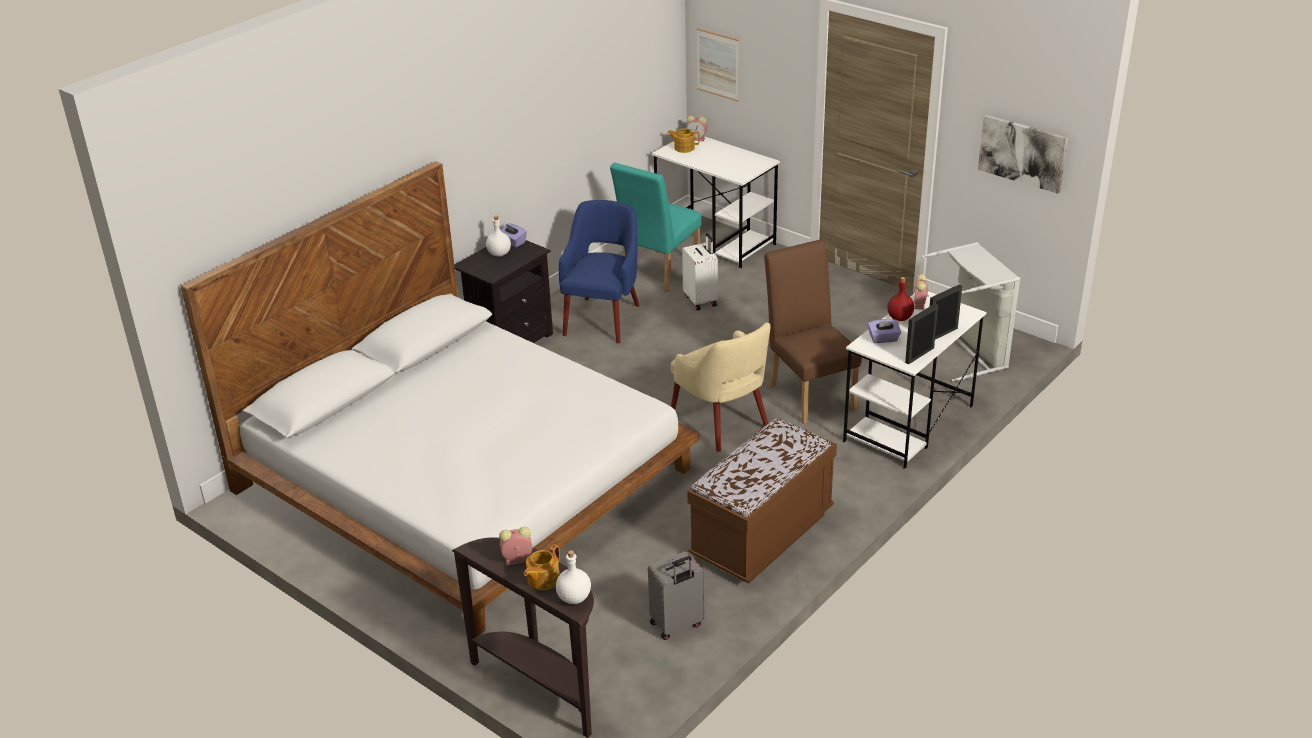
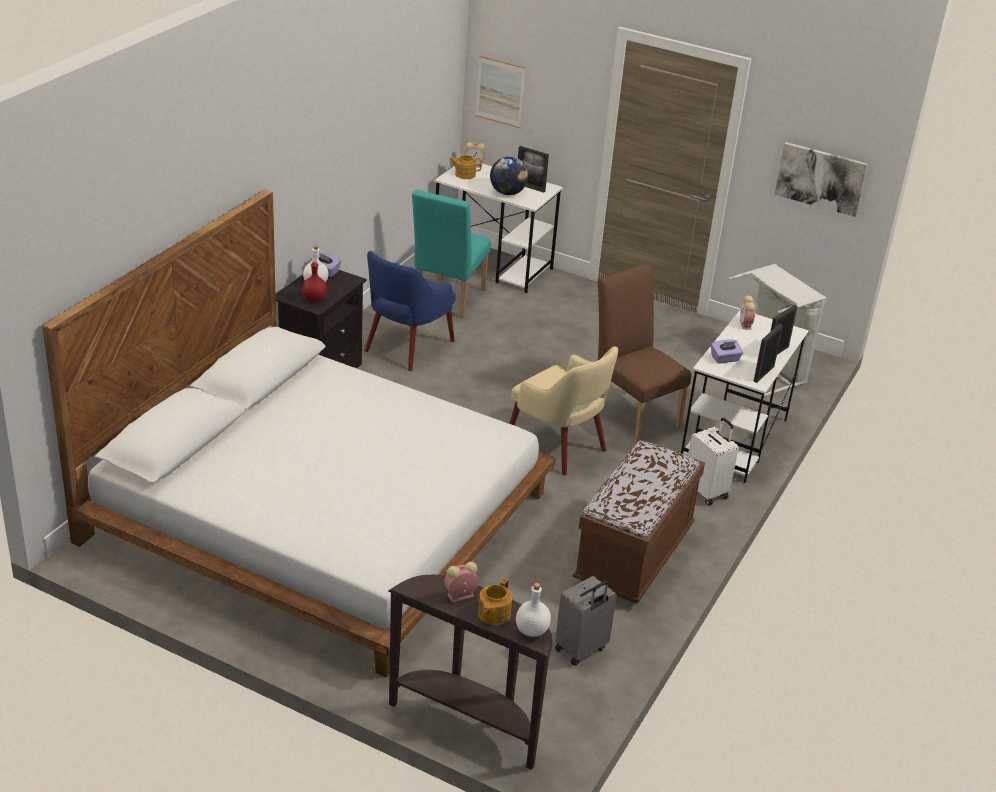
camera: 15 degrees left, 0 degrees up
(603, 318) = (407, 347): blue armchair -> blue armchair turned 150 degrees counterclockwise
(701, 300) = (498, 326): white suitcase -> white suitcase (707, 491)
(720, 166) = (507, 193): none -> globe
(746, 161) = (530, 187): none -> picture frame
(899, 317) = (732, 338): red bottle -> red bottle (314, 299)

